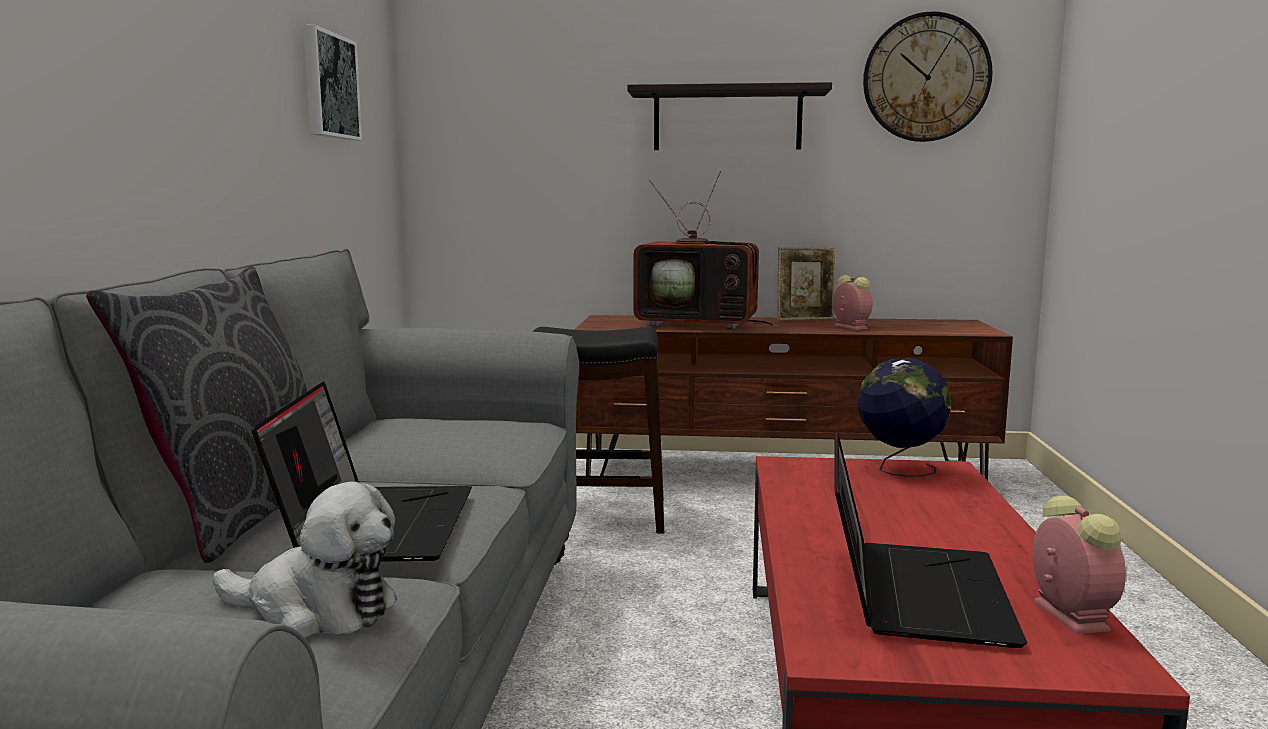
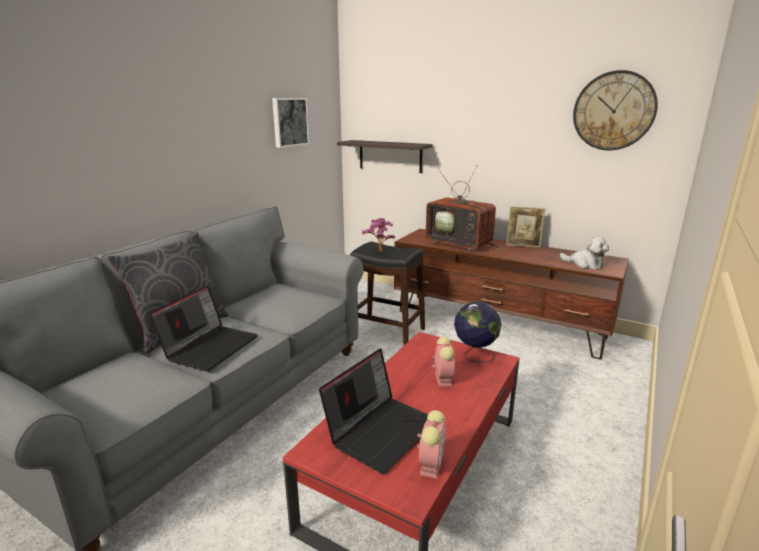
camera: 25 degrees right, 10 degrees up
(316, 610) = (147, 386): plush toy -> plush toy (585, 264)
(585, 335) = (379, 252): none -> potted plant
(727, 120) = (494, 132): shelf -> shelf (390, 156)
(849, 327) = (537, 256): alarm clock -> alarm clock (442, 378)

